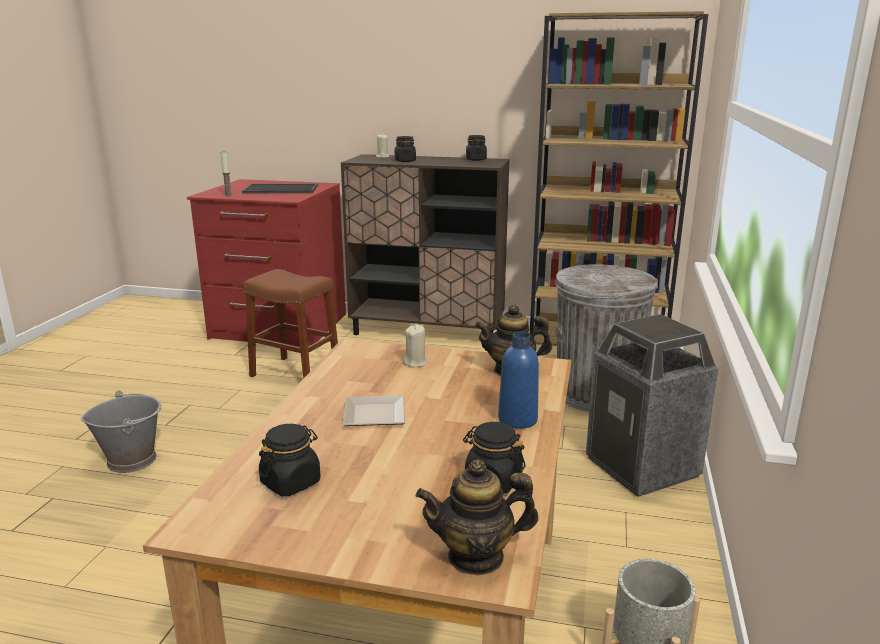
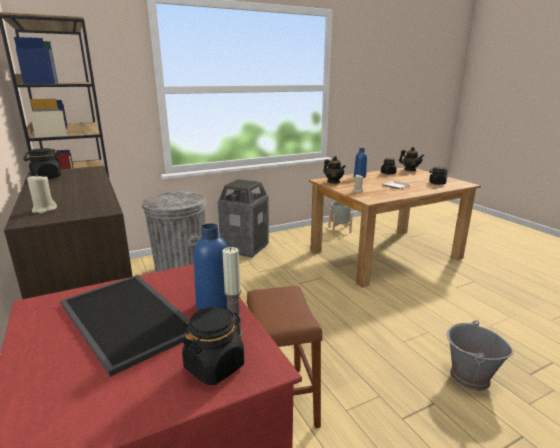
camera: 130 degrees left, 0 degrees up
(254, 196) = (214, 305): none -> blue bottle
(405, 161) = (82, 193): black jar -> black jar (214, 366)

